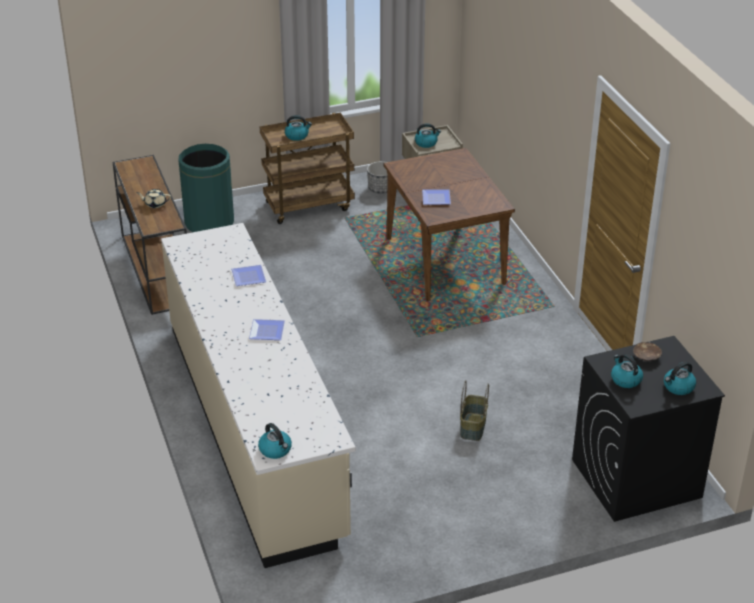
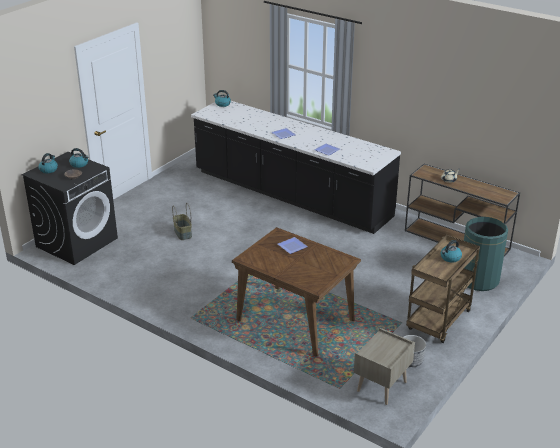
camera: 145 degrees right, 5 degrees down
(255, 428) = (291, 194): beige counter -> black counter
(426, 143) = (386, 345): kettle -> none

